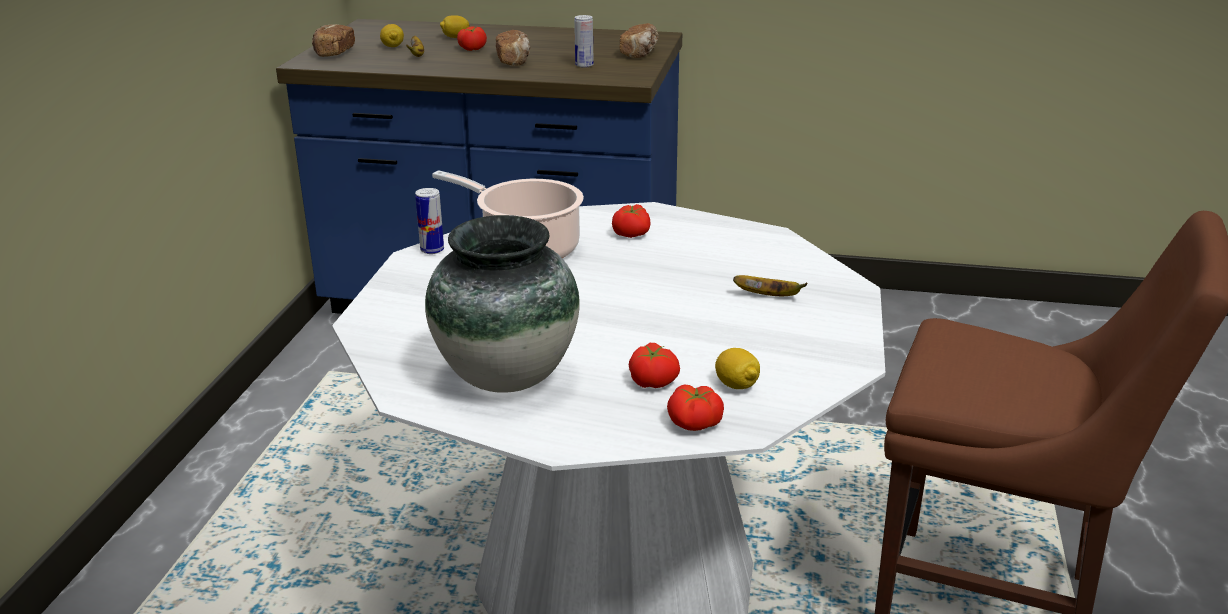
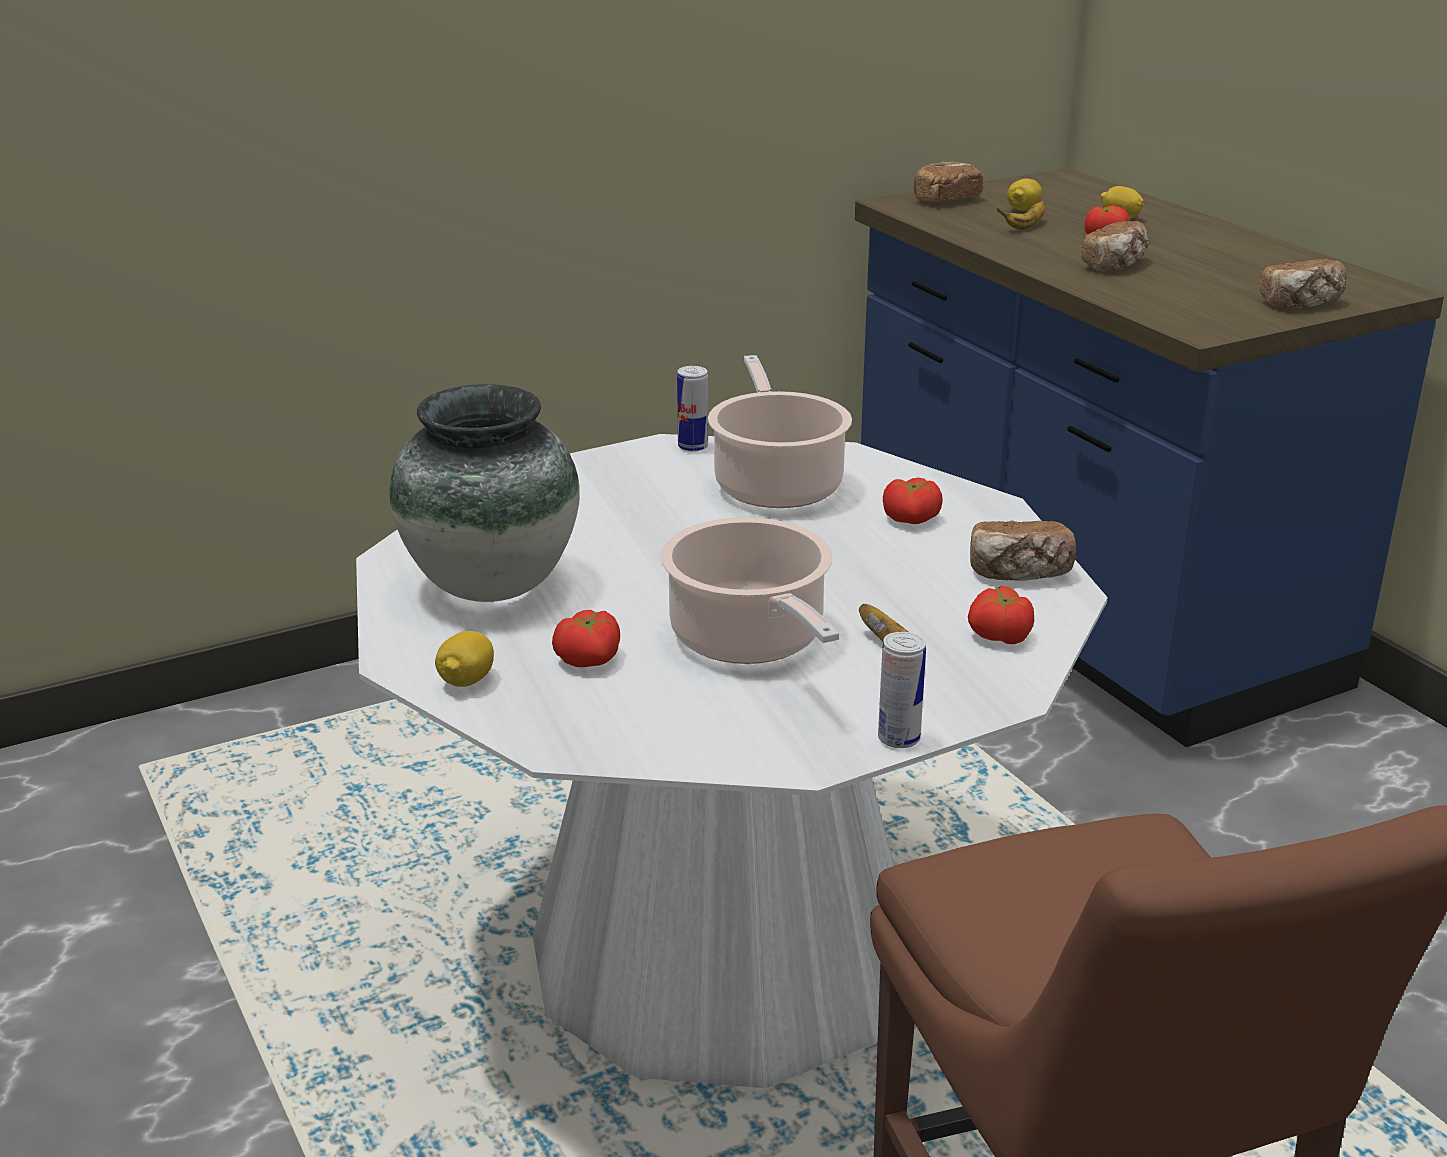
camera: 50 degrees right, 0 degrees up
(584, 65) = (1185, 296): can -> can (899, 739)
(694, 424) = (530, 714): tomato -> tomato (999, 636)
(702, 327) = (751, 640): none -> cooking pot
(734, 235) = (1019, 573): none -> bread
(736, 385) = (646, 708): lemon -> lemon (466, 681)

